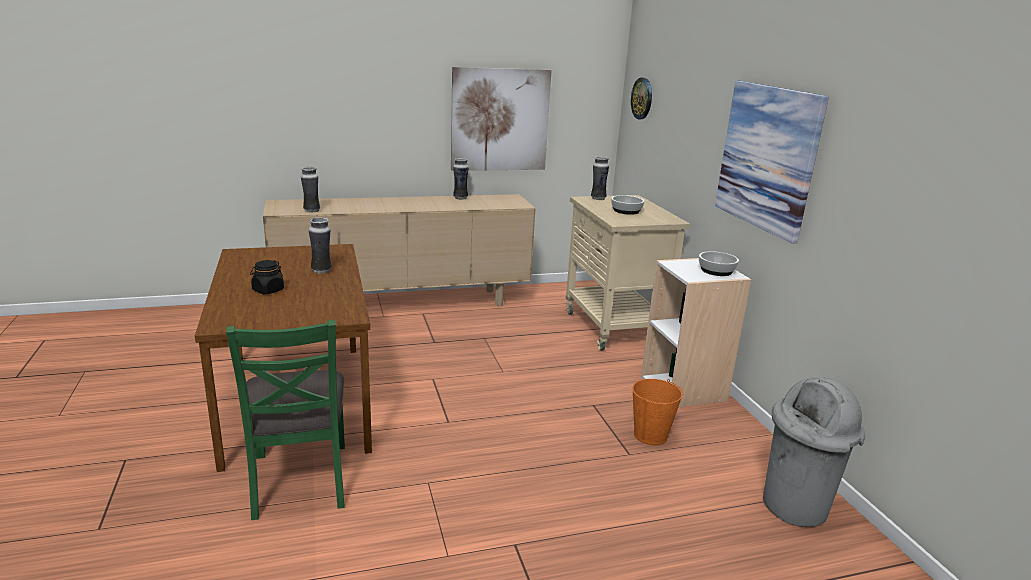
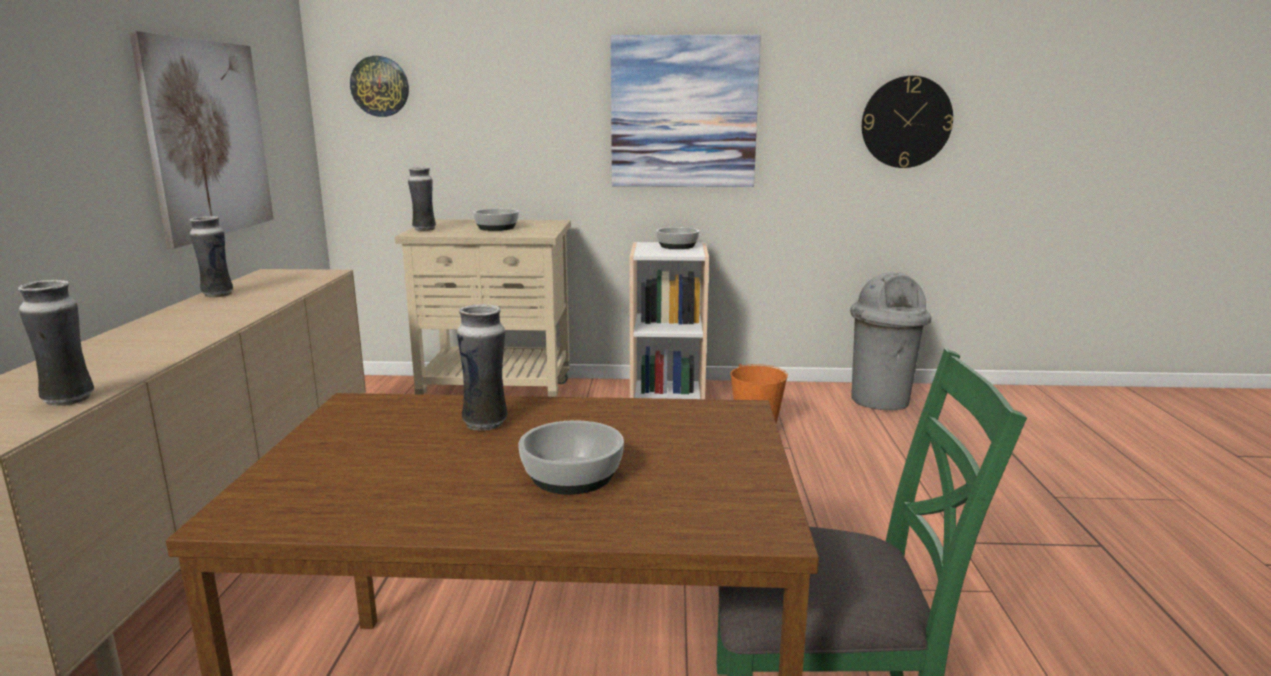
camera: 70 degrees left, 5 degrees down
(268, 290) = (571, 475): black jar -> bowl
(936, 225) = (906, 122): none -> wall clock

